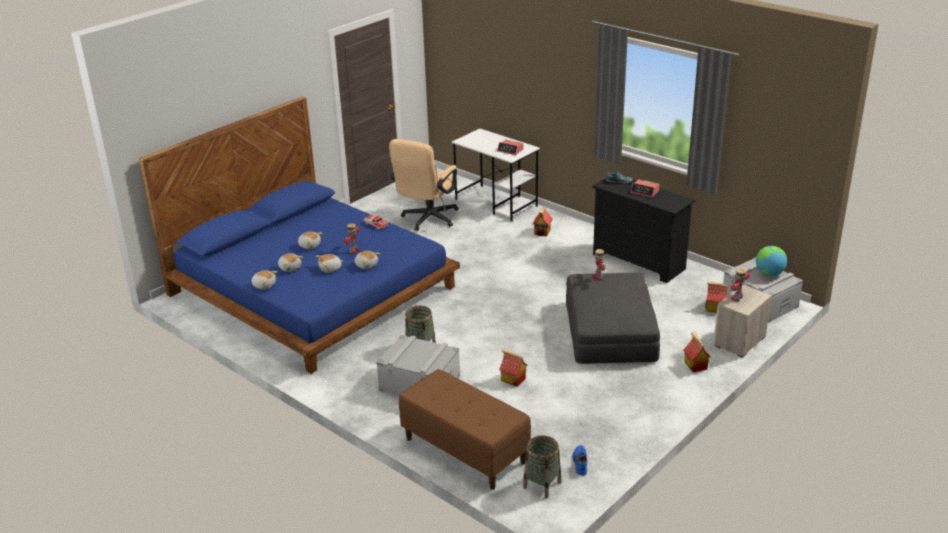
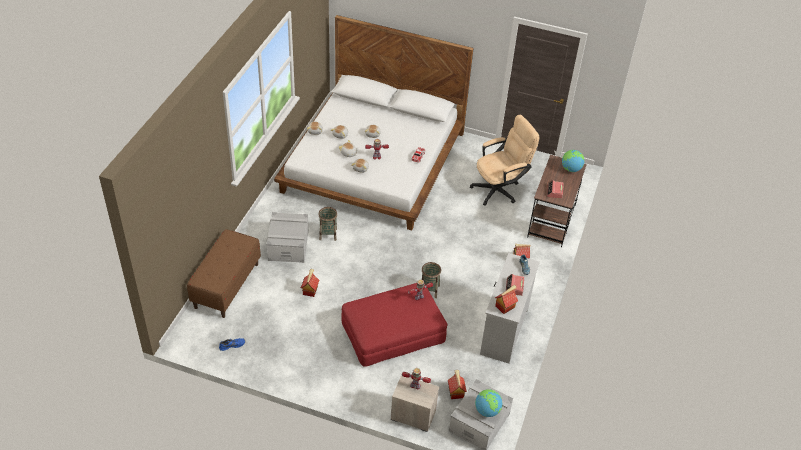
camera: 65 degrees right, 15 degrees up
(313, 290) = (373, 162): blue bed -> white bed
(427, 220) = (500, 189): beige office chair -> beige office chair turned 150 degrees clockwise
(482, 136) = (571, 169): none -> globe
(496, 203) = (551, 221): white desk -> brown desk
(542, 485) = (205, 331): basket -> basket (429, 290)
(610, 330) = (393, 331): grey ottoman -> red ottoman
(639, 262) = (504, 330): black dresser -> white dresser
(695, 365) = (368, 390): toy house -> toy house (505, 306)

